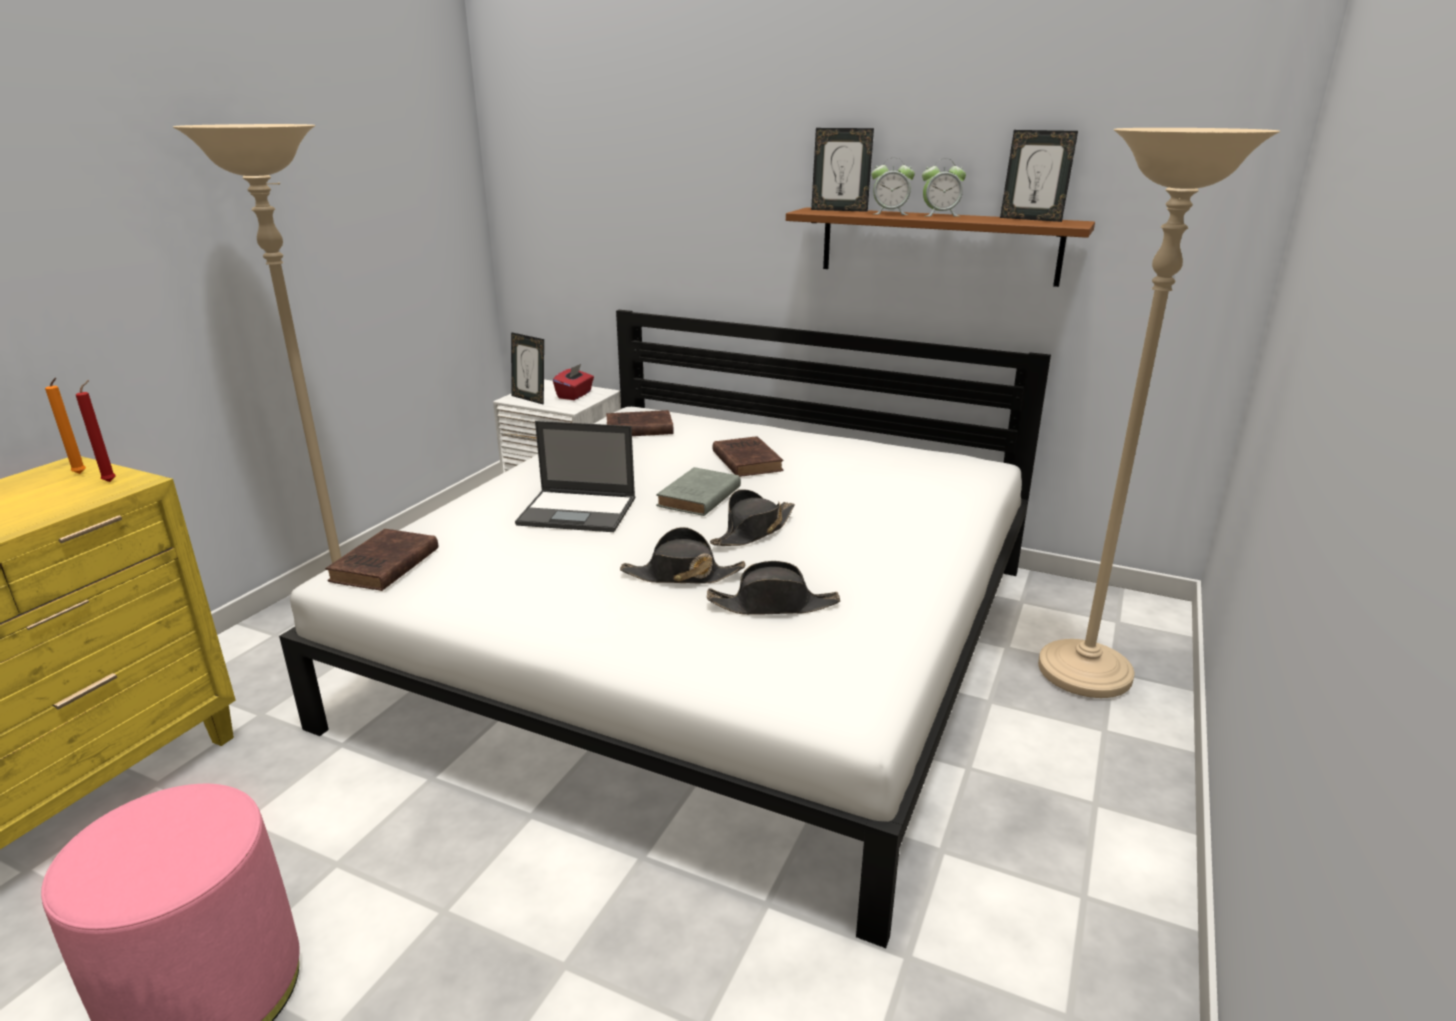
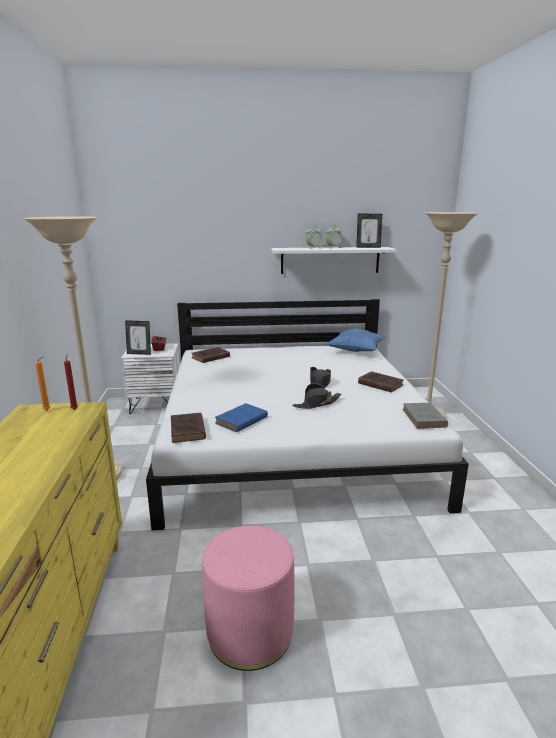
camera: 30 degrees left, 5 degrees down
(492, 572) = (240, 421): none -> blue book
(579, 511) = (239, 392): laptop -> none
(698, 498) = (280, 377): grey book -> grey book (424, 419)
(746, 461) = (276, 361): brown book -> brown book (379, 384)
(773, 605) = (364, 404): black hat -> none
(839, 210) = (290, 248): picture frame -> none
(938, 245) = (330, 260): brown shelf -> white shelf
(947, 473) = (356, 351): none -> blue pillow

